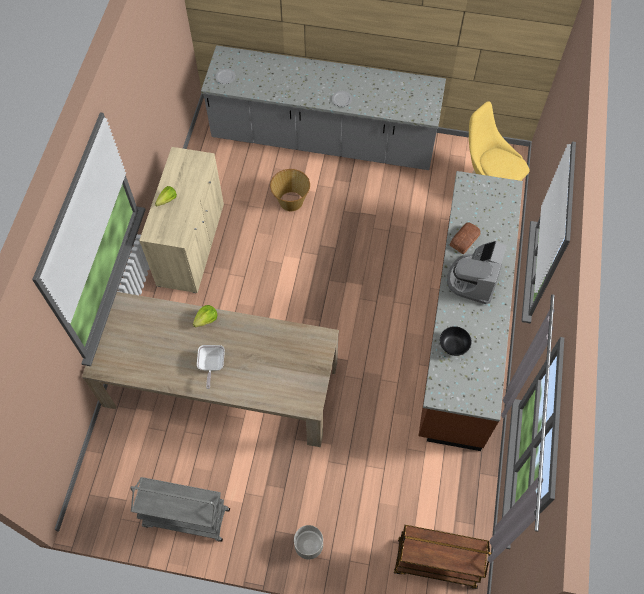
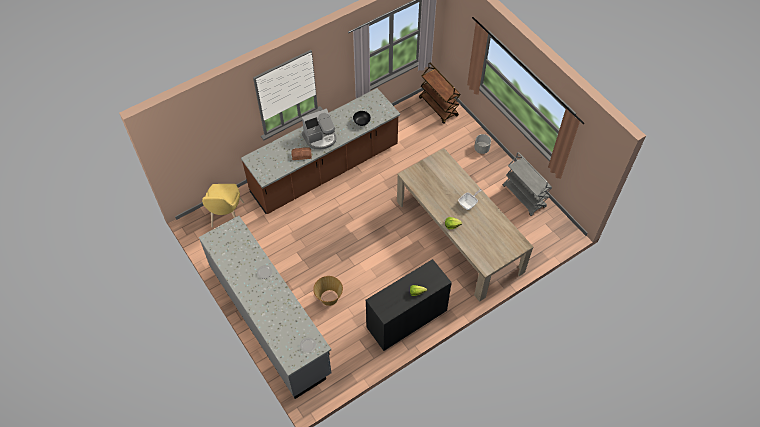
camera: 135 degrees left, 5 degrees down
(191, 245) = (406, 319): beige cabinet -> black cabinet

